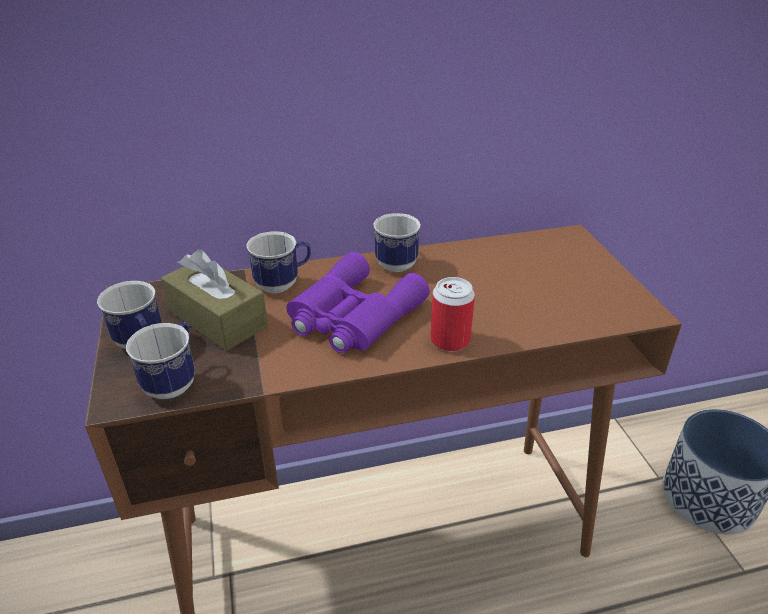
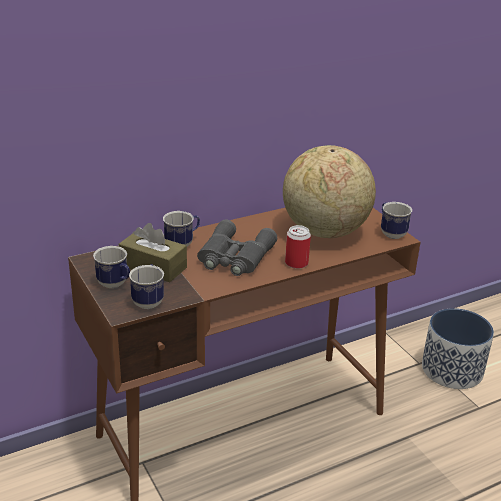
camera: 15 degrees left, 5 degrees down
(352, 316) = (234, 257): purple binoculars -> grey binoculars
(394, 261) = (245, 224): mug -> mug (390, 232)
(516, 286) = (324, 231): none -> globe

